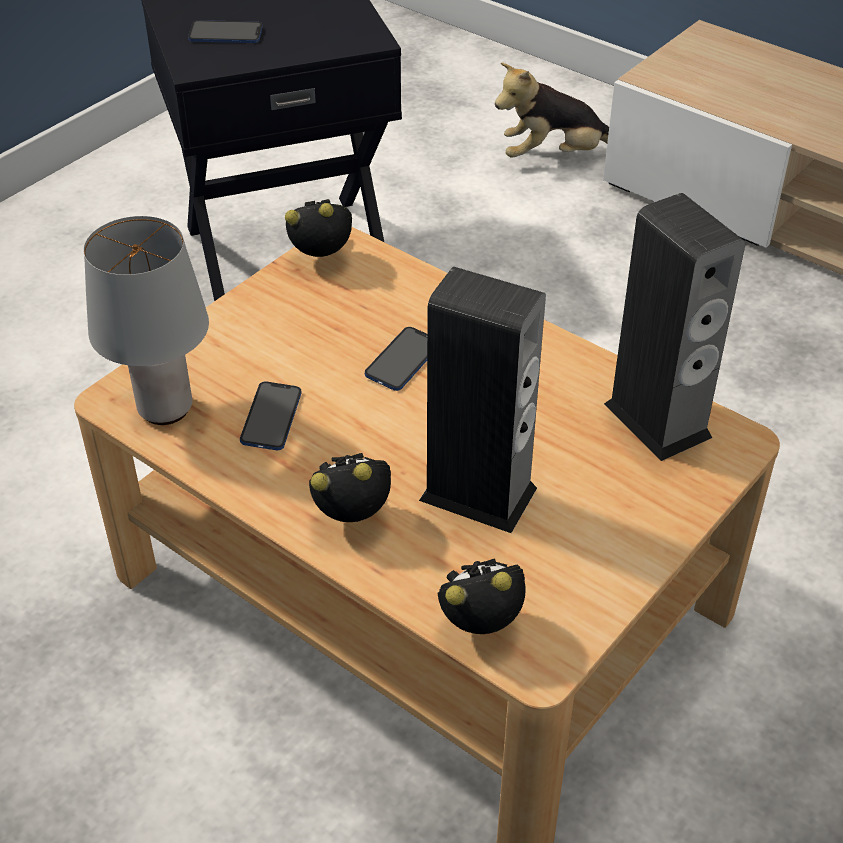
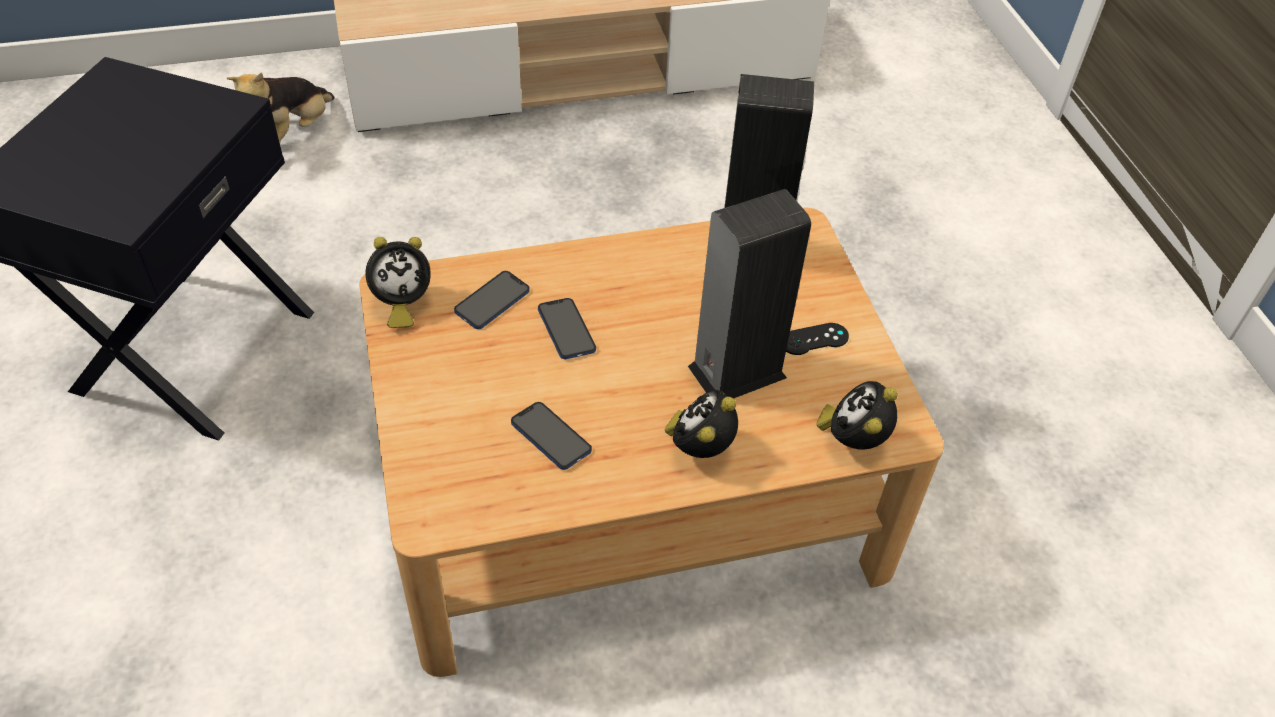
camera: 55 degrees left, 5 degrees up
(164, 410) = (474, 497): grey table lamp -> none
(225, 34) = (99, 175): phone -> phone (492, 301)
(324, 258) = (400, 304): alarm clock -> alarm clock turned 150 degrees counterclockwise
(587, 527) = (814, 339): none -> black game controller

